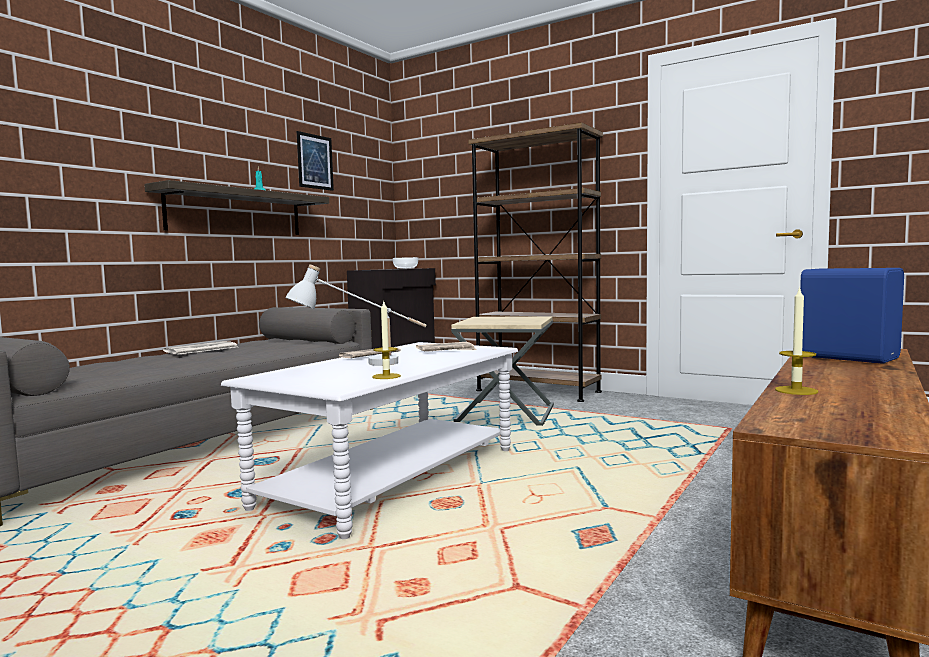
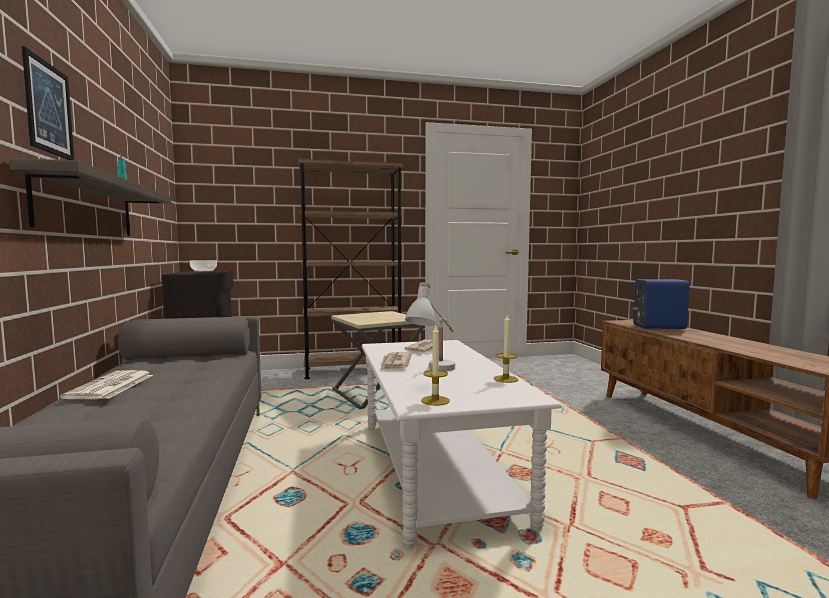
camera: 45 degrees left, 0 degrees up
(315, 161) = (135, 154): picture -> picture (49, 108)
(796, 390) = (738, 349): candle -> candle (435, 400)

